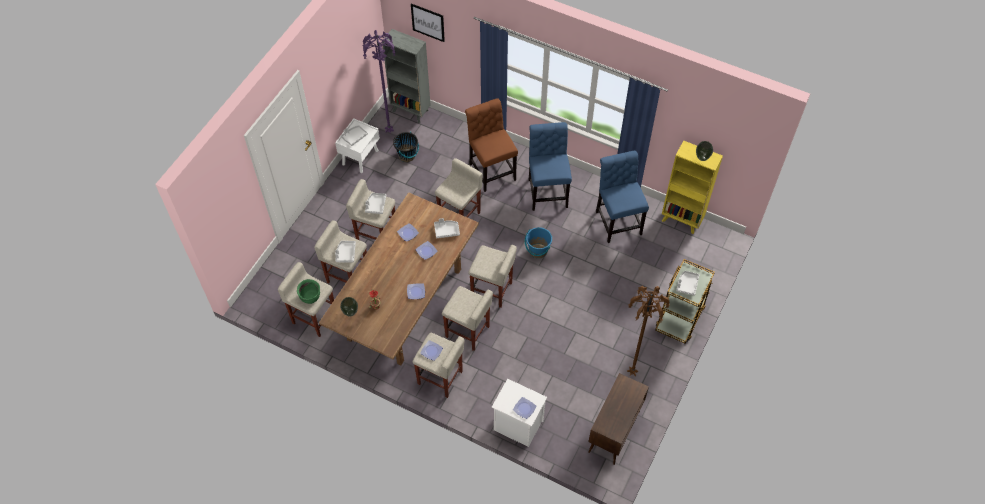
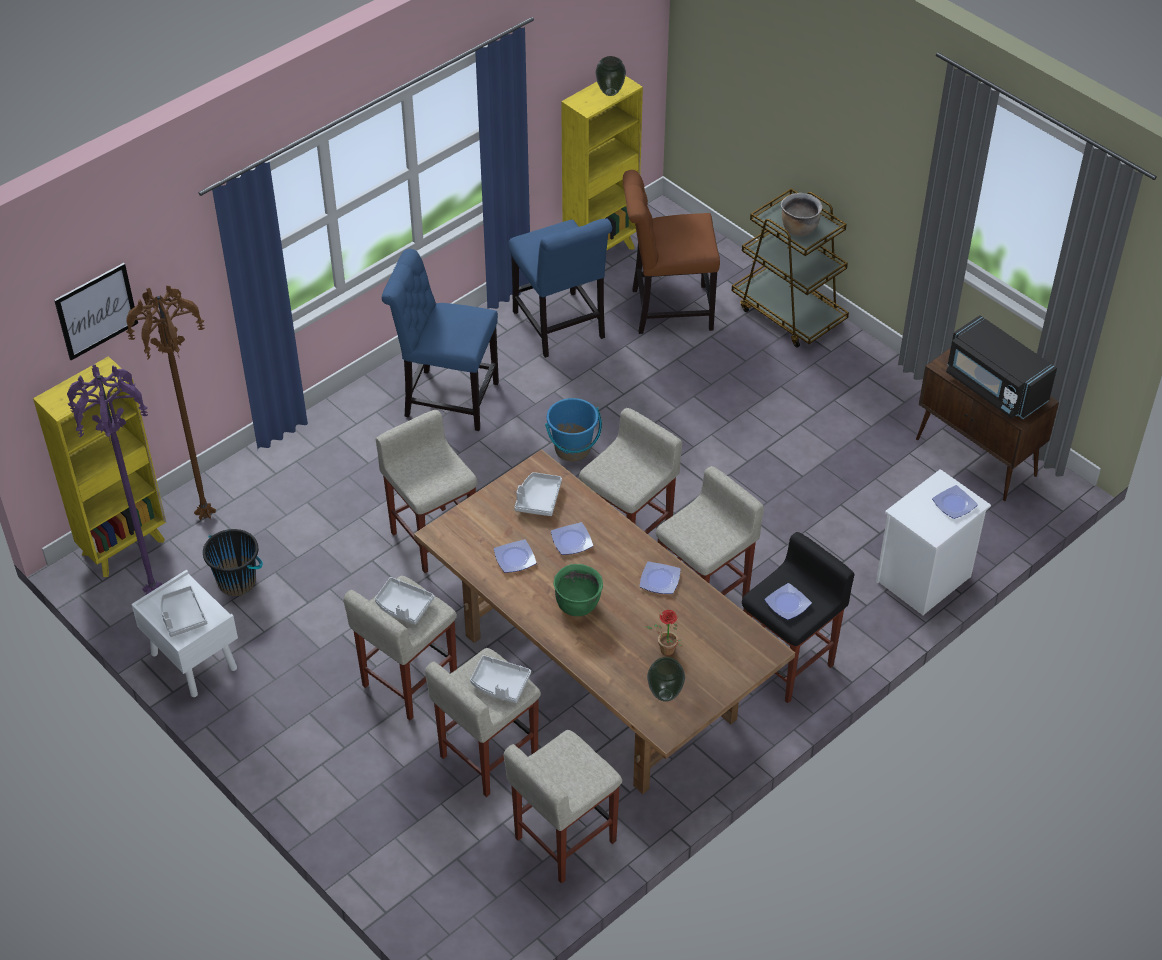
camera: 70 degrees left, 10 degrees down
(310, 297) = (582, 769): green cooking pot -> green cooking pot (578, 605)
(411, 111) = (125, 546): grey bookcase -> yellow bookcase
(440, 378) = (788, 664): beige stool -> black stool
(491, 170) = (351, 463): brown chair -> brown chair (666, 310)
(617, 221) = (561, 328): blue chair -> blue chair turned 120 degrees counterclockwise
(617, 409) = (994, 387): none -> black microwave
(631, 372) = (870, 403): brown floor lamp -> brown floor lamp (203, 516)
(687, 285) = (799, 228): grey tray -> brown cooking pot

